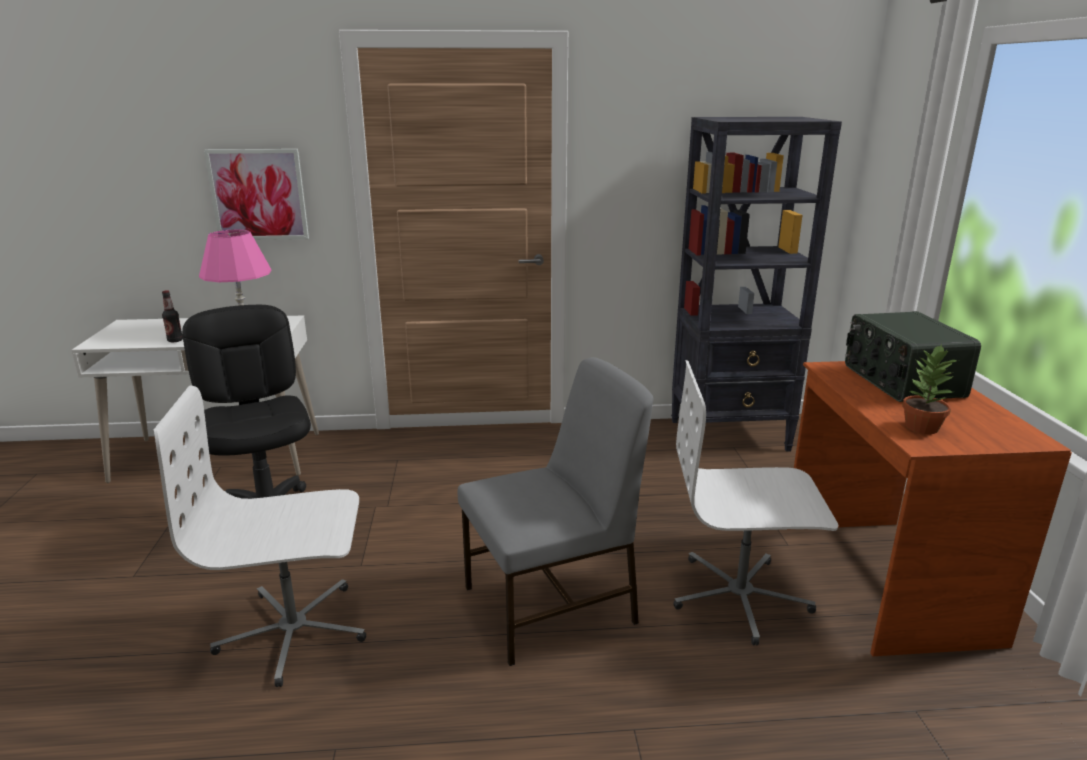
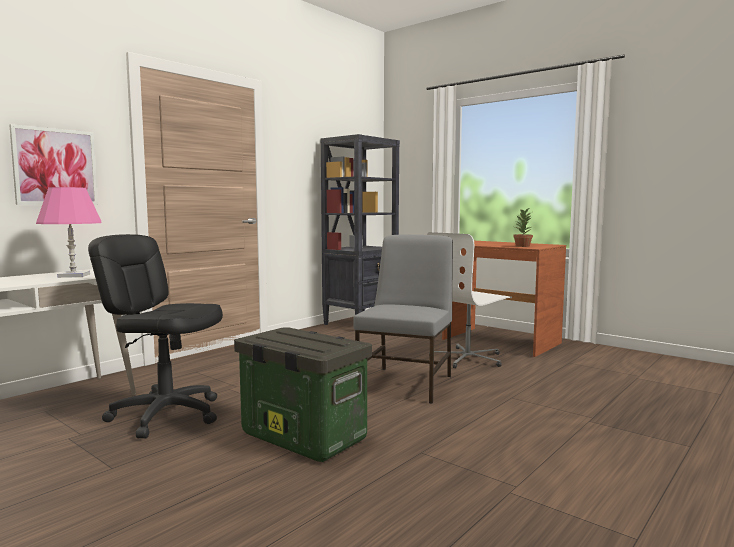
camera: 45 degrees left, 15 degrees down
(175, 340) = (20, 283): bottle -> none
(294, 631) = (301, 437): white office chair -> storage box
(900, 381) = (484, 242): radio -> none

